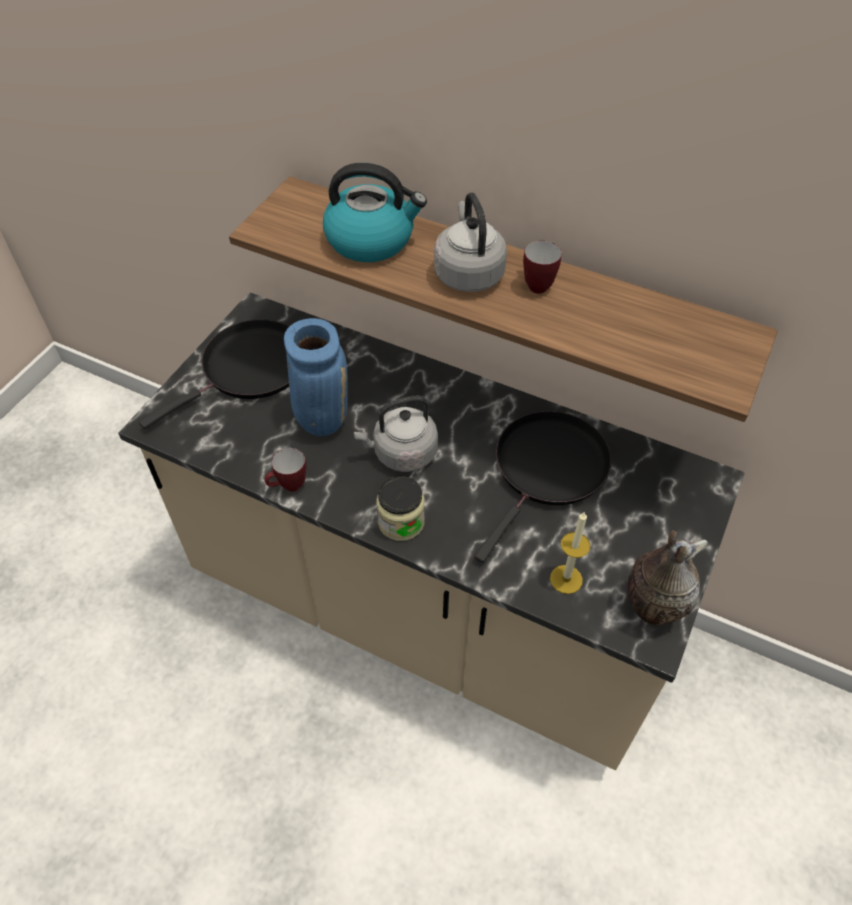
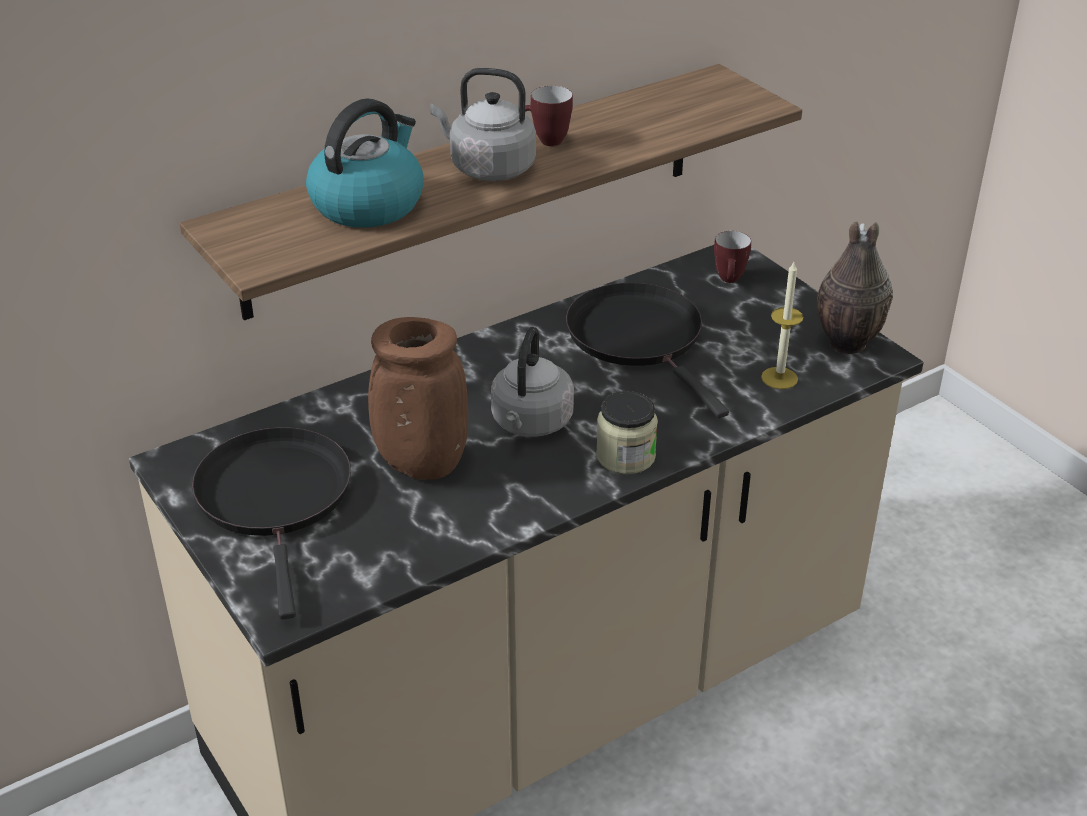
camera: 60 degrees left, 15 degrees down
(288, 487) = (503, 524): mug -> mug (730, 281)
(321, 418) = (419, 465): blue vase -> brown vase

